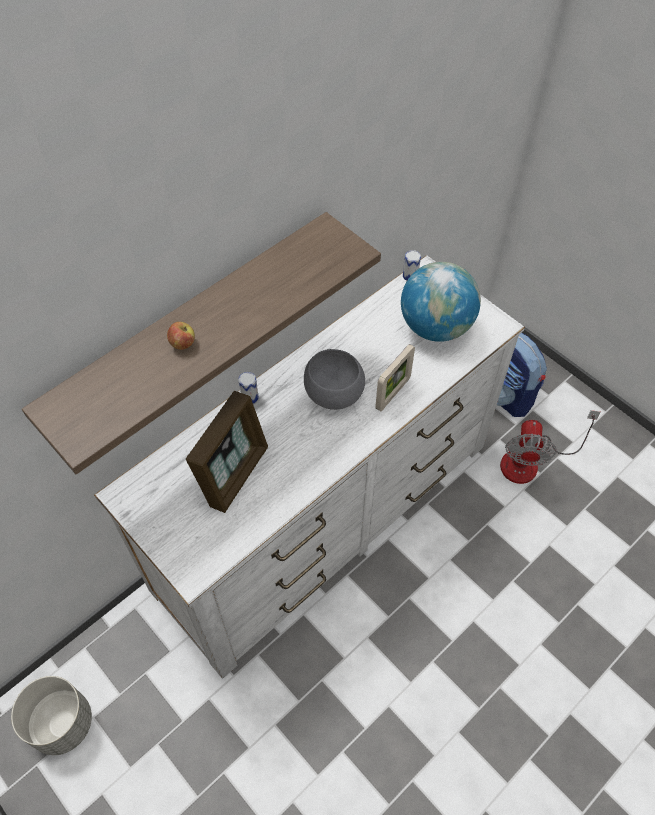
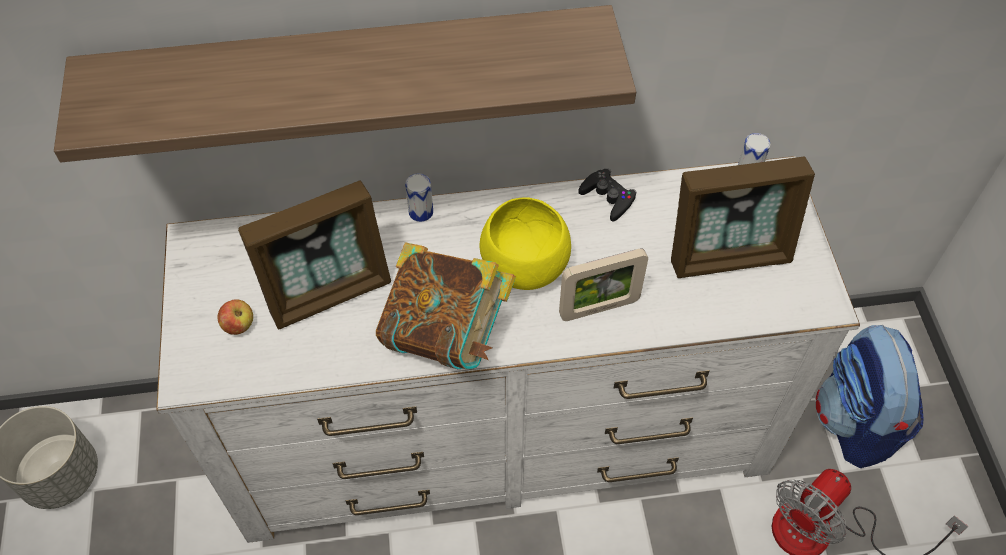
camera: 35 degrees right, 0 degrees up
(182, 343) = (293, 76): apple -> apple (239, 325)
(322, 455) = (446, 332): none -> book
(334, 393) = (526, 265): grey bowl -> yellow bowl
(348, 330) = (608, 197): none -> black game controller
(435, 327) = (728, 255): globe -> picture frame

